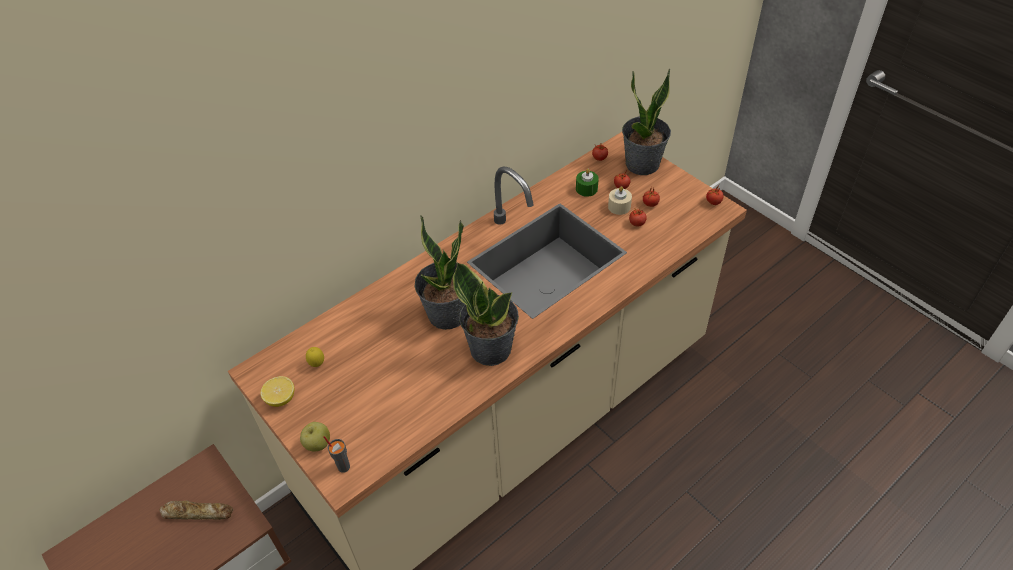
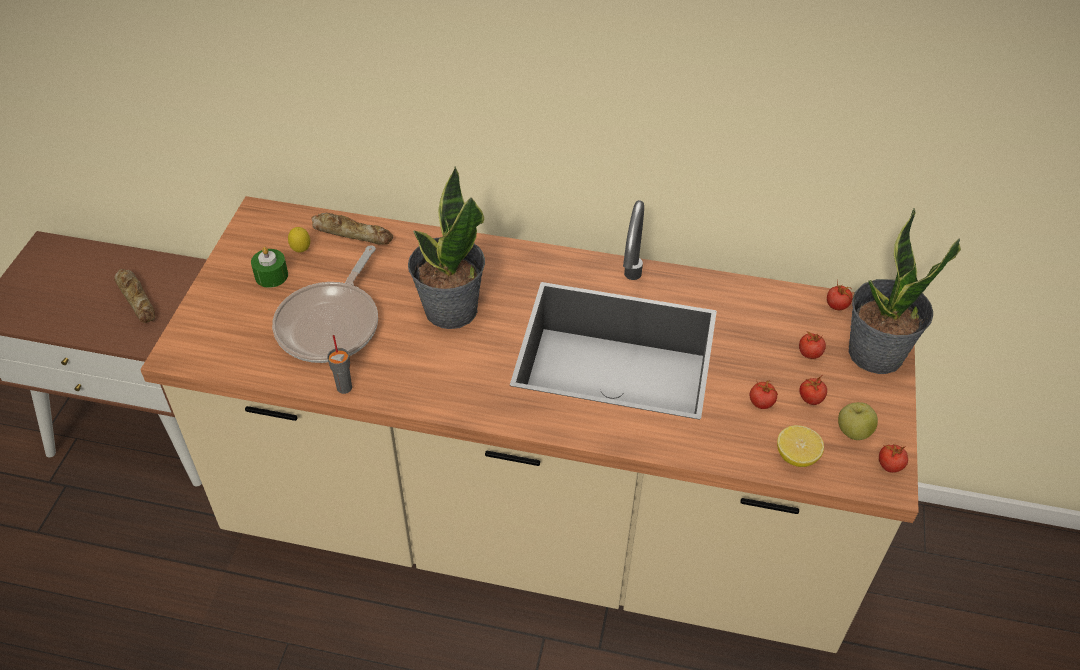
camera: 50 degrees right, 0 degrees up
(281, 398) = (240, 251): lemon -> lemon (796, 456)
(318, 444) = (207, 310): apple -> apple (853, 432)
(330, 329) = (352, 233): none -> bread
(343, 466) = (194, 344): grey cup -> grey cup (344, 387)
(400, 380) = (331, 324): none -> frying pan
(491, 348) = (434, 373): potted plant -> none
(586, 189) = (768, 322): green candle -> green candle (271, 275)
(619, 207) = (771, 370): beige candle -> none

